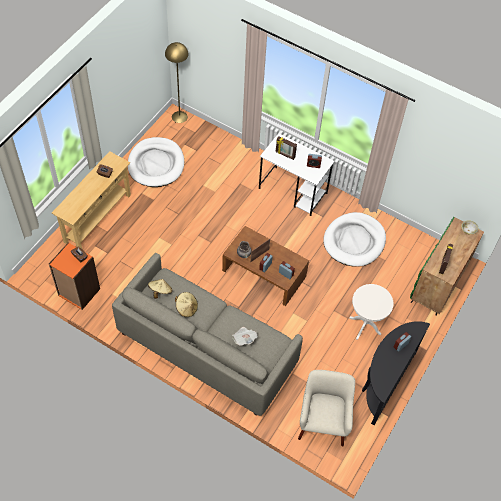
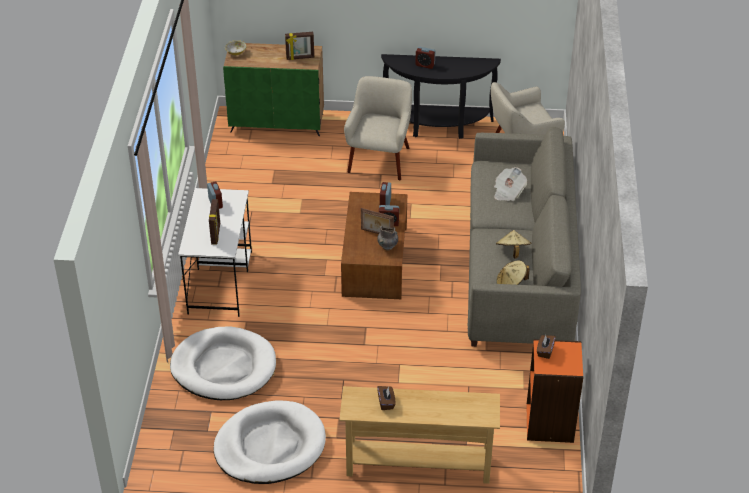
camera: 115 degrees left, 15 degrees down
(179, 116) = (151, 463): yellow floor lamp -> none
(354, 241) = (264, 202): white dog bed -> white dog bed (224, 367)
(365, 326) = (380, 159): white side table -> beige armchair

